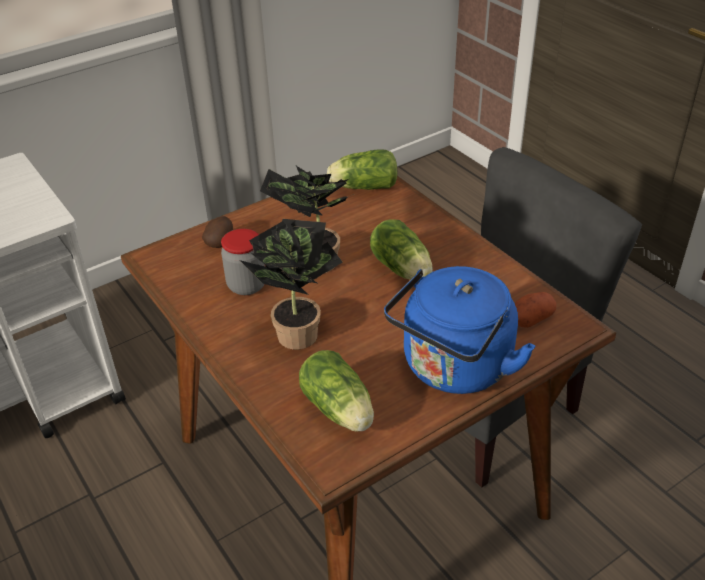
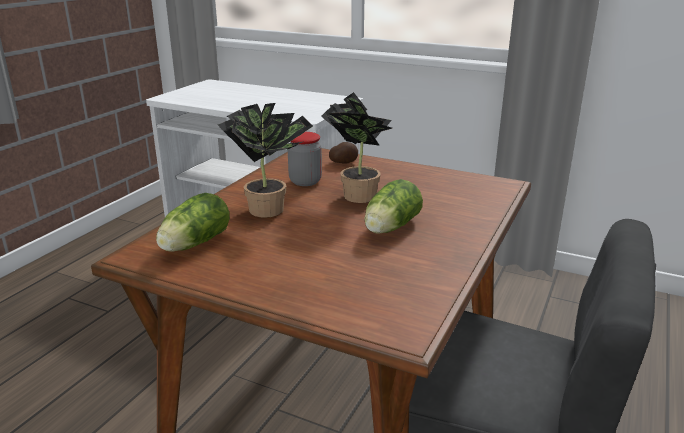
camera: 60 degrees right, 15 degrees down
(362, 187) = (480, 187): lettuce -> none
(454, 369) = (278, 279): blue kettle -> none
(531, 318) = (390, 304): potato -> none

